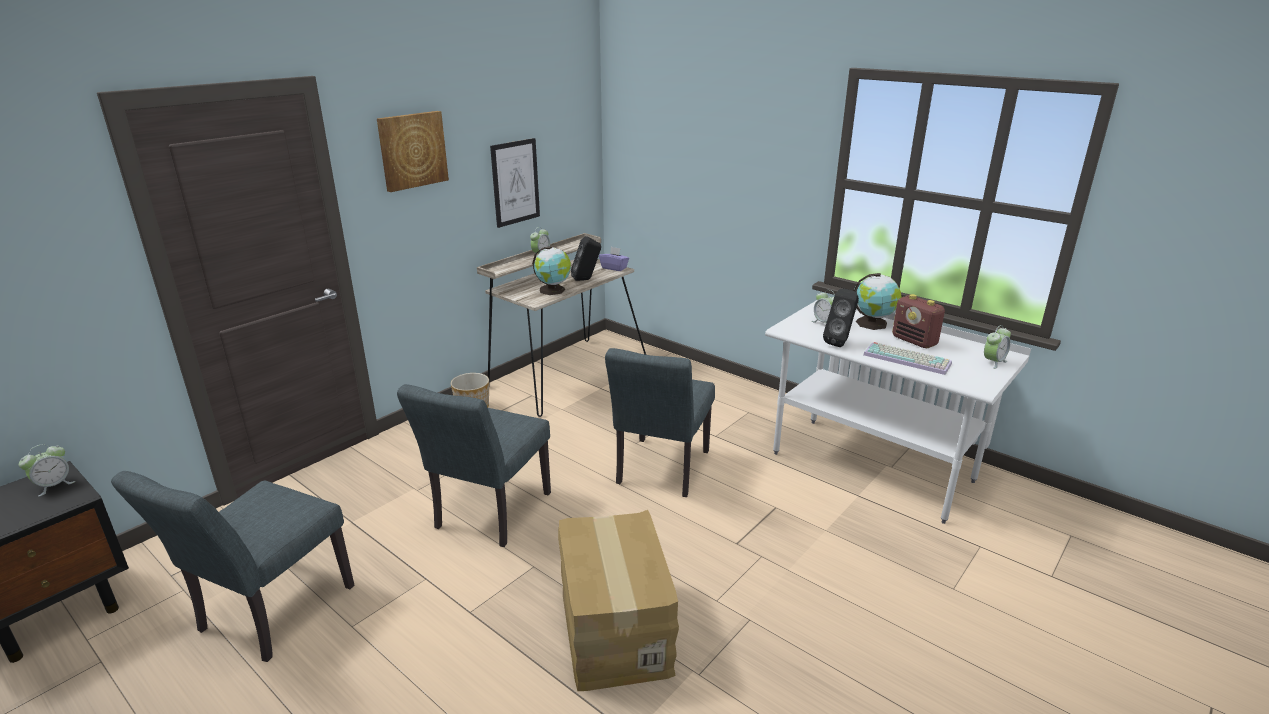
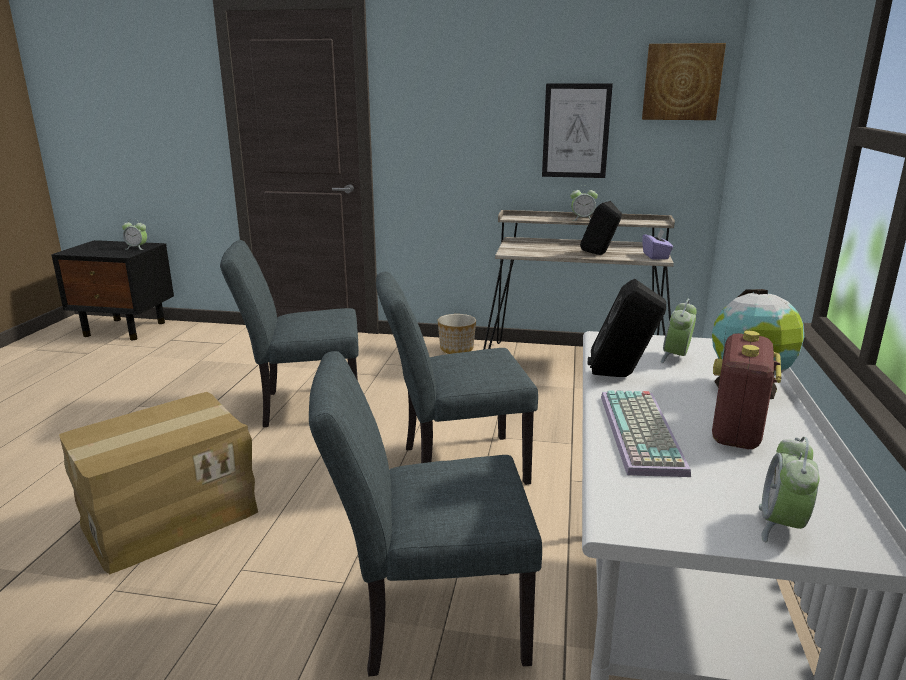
camera: 60 degrees right, 5 degrees down
(268, 615) = (141, 377): grey chair -> grey chair (428, 620)
(412, 150) = (450, 74): picture -> picture (682, 82)
(553, 290) = (548, 251): globe -> none
(993, 362) = (781, 526): alarm clock -> alarm clock turned 90 degrees clockwise

